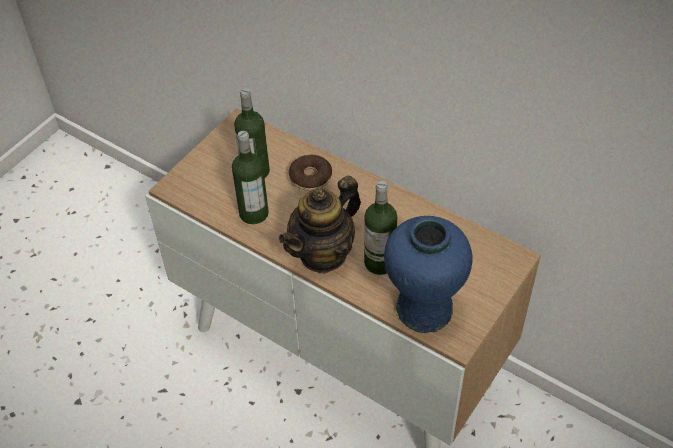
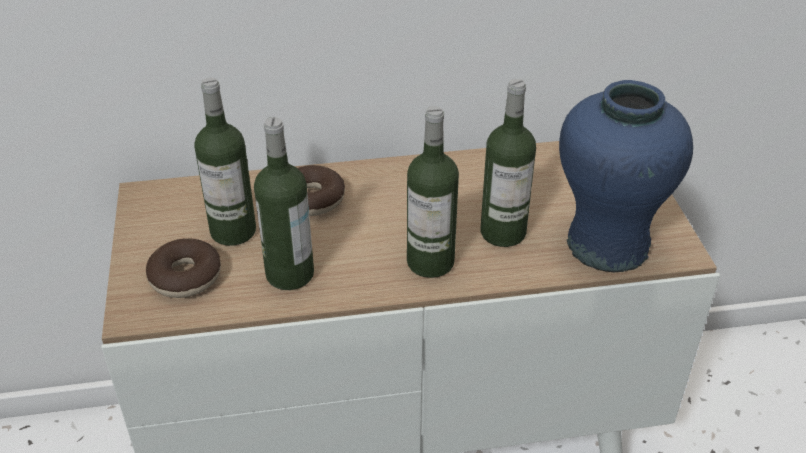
camera: 45 degrees left, 10 degrees down
(210, 183) = (185, 277): none -> donut
(323, 253) = (430, 262): teapot -> bottle

